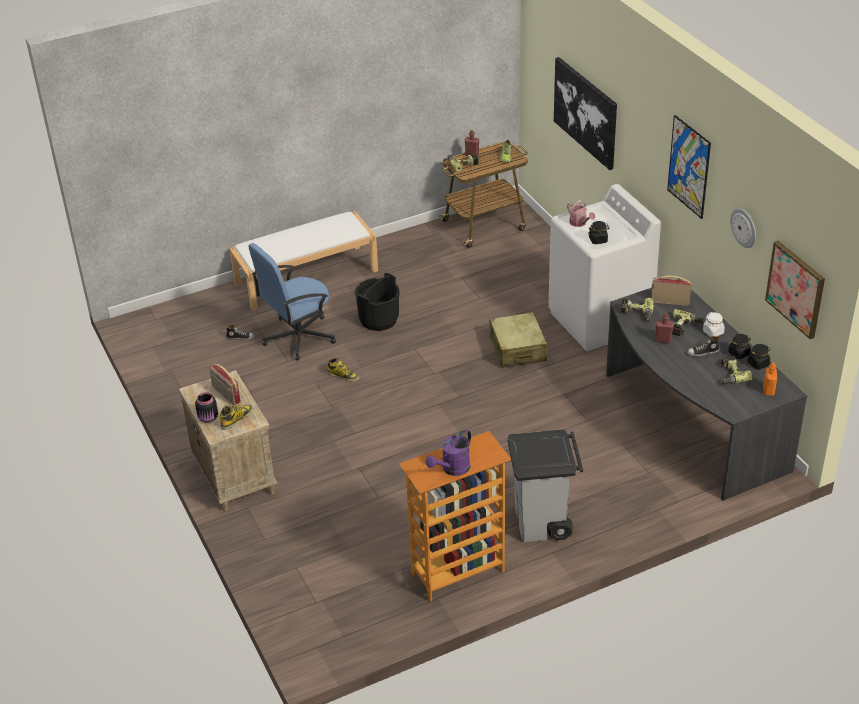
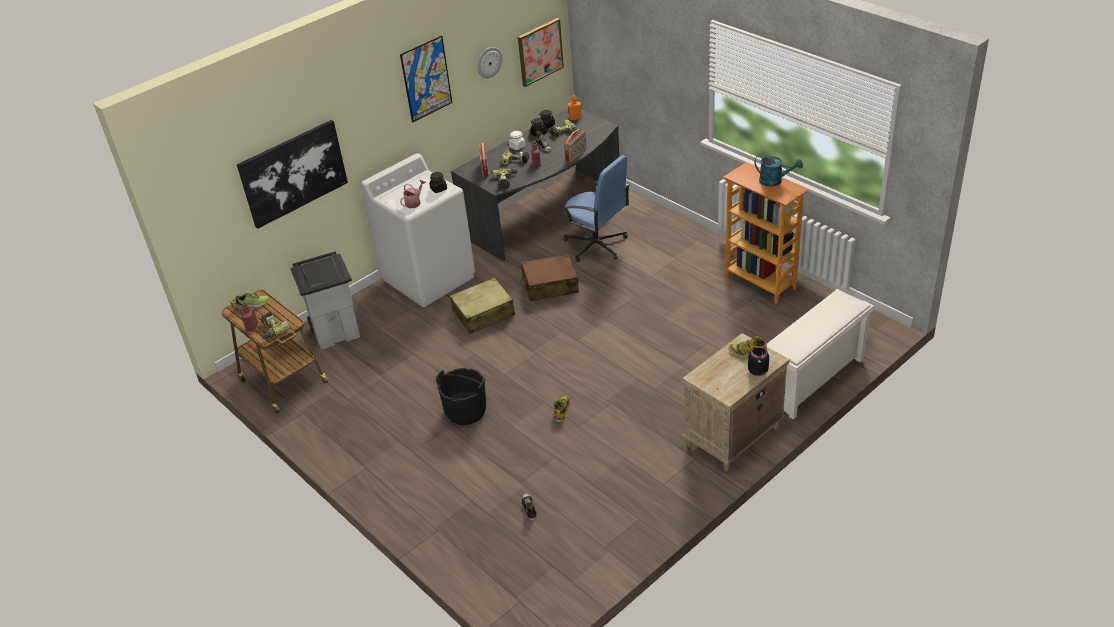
camera: 105 degrees left, 0 degrees up
(226, 395) = (720, 371): radio -> radio (576, 155)
(270, 559) = (812, 381): none -> white shoe rack
(298, 337) = (513, 462): blue office chair -> blue office chair (596, 245)
(307, 276) = (402, 491): white bench -> none
(452, 469) = (775, 181): purple watering can -> turquoise watering can
(542, 402) = (550, 286): none -> brown suitcase
(543, 523) = (686, 257): grey trash can -> grey trash can (336, 332)

